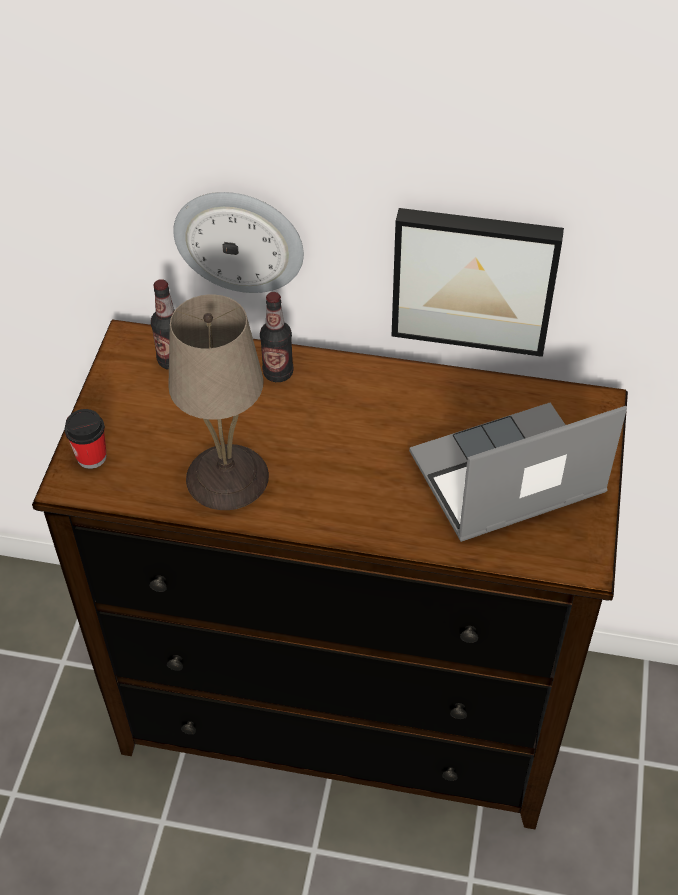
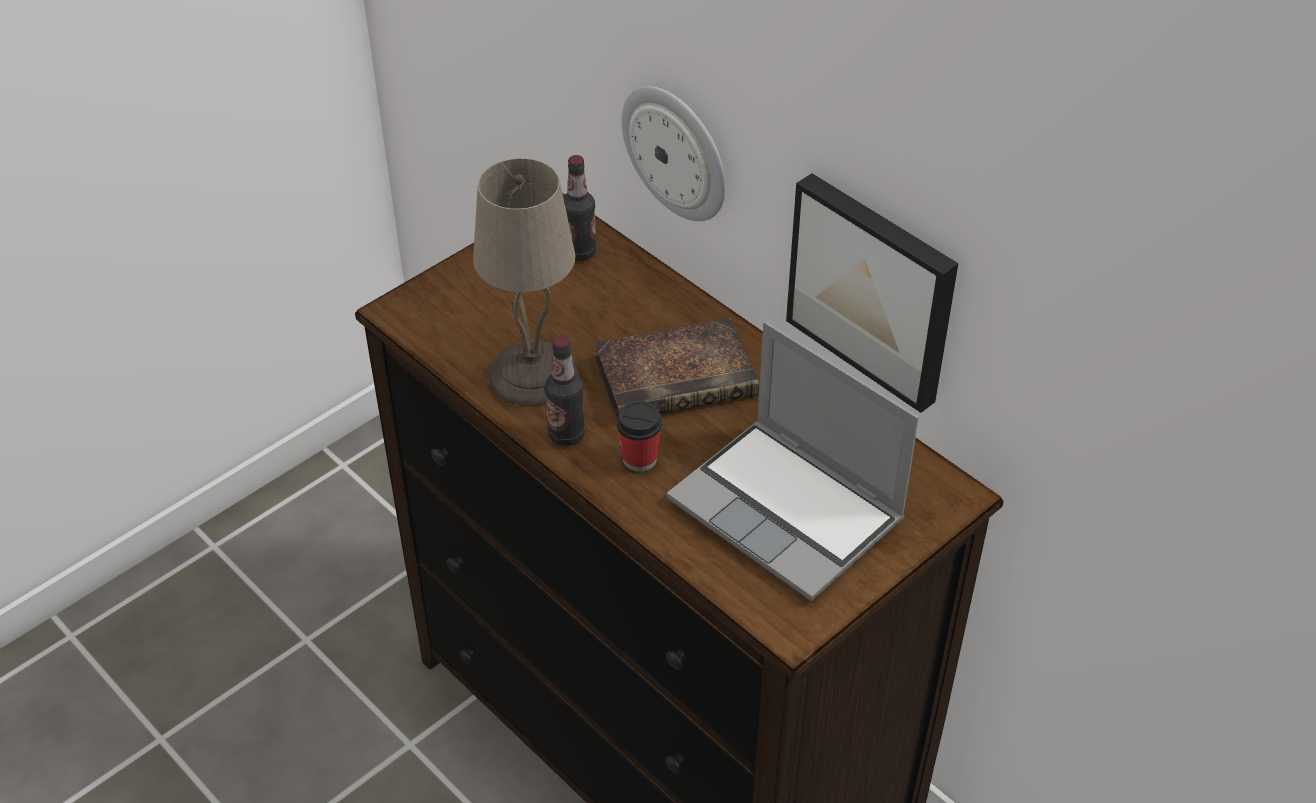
camera: 35 degrees right, 5 degrees down
(91, 457) = (435, 298): cup -> cup (639, 458)
(278, 373) = (664, 309): bottle -> bottle (566, 434)
(337, 419) = (679, 376): none -> book
(505, 478) = (789, 511): laptop -> laptop turned 150 degrees counterclockwise

